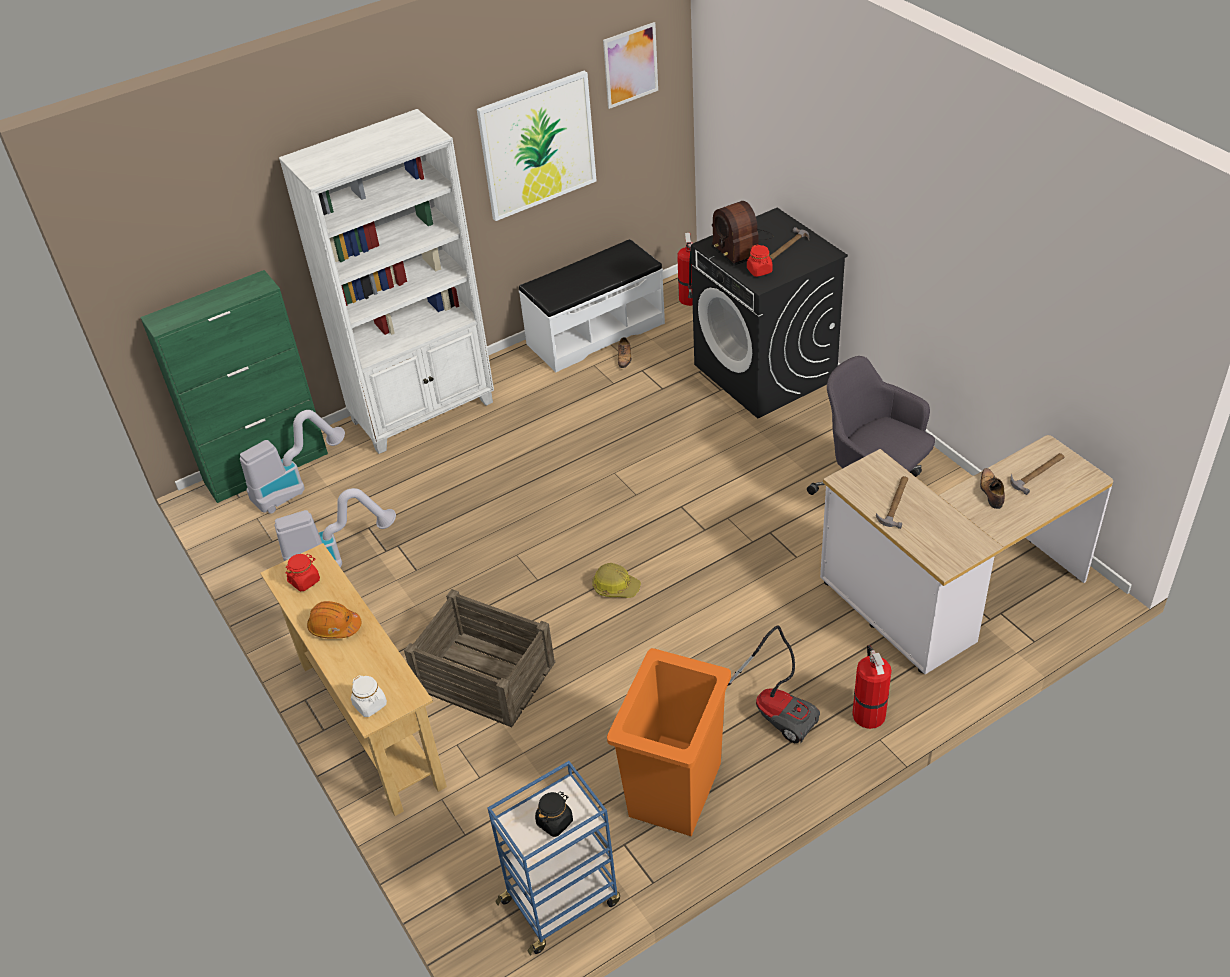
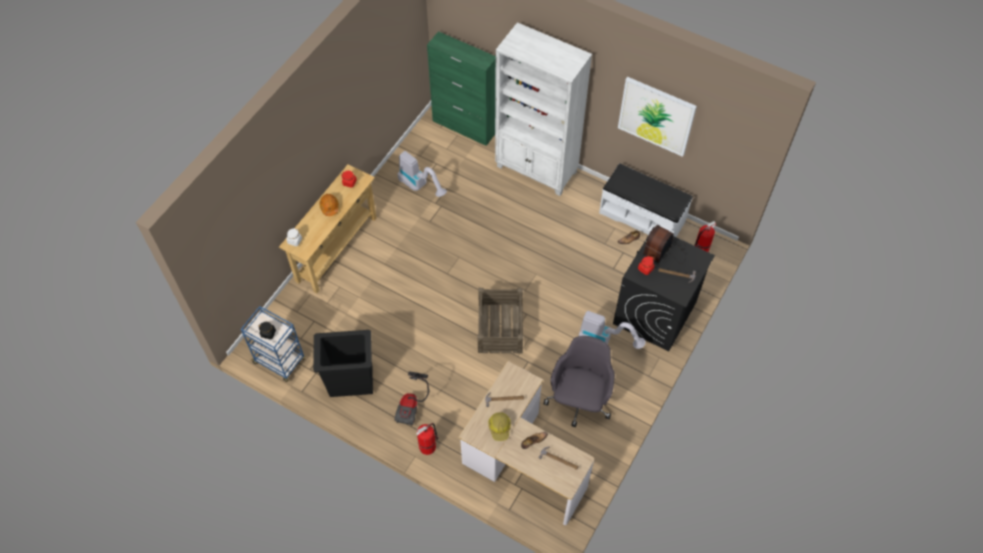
camera: 60 degrees right, 15 degrees up
(295, 486) = (458, 145): vacuum cleaner -> vacuum cleaner (605, 340)
(485, 676) = (380, 279): crate -> crate (499, 328)
(615, 587) = (458, 308): hard hat -> hard hat (500, 427)
(630, 65) = (727, 124): picture -> none
(673, 791) = (350, 381): orange trash can -> black trash can

